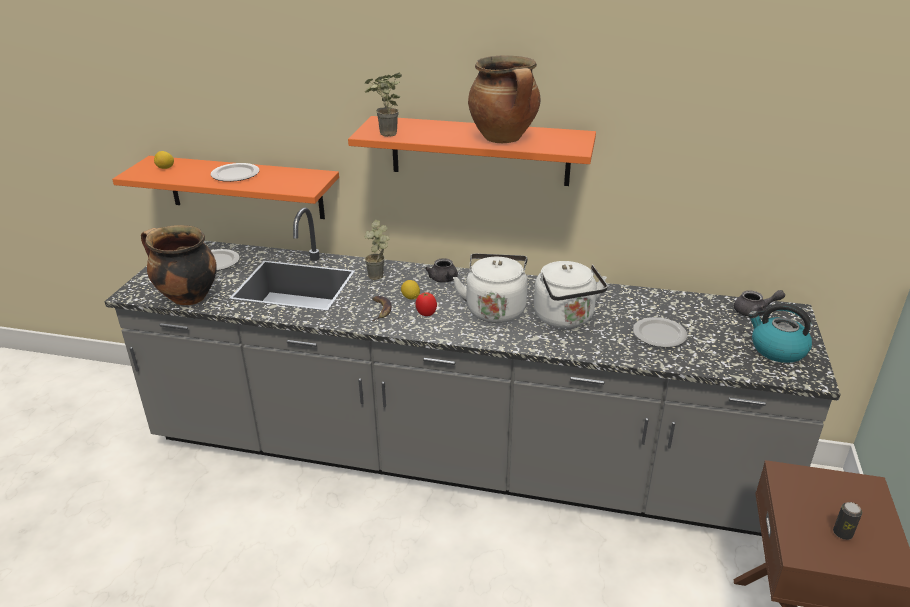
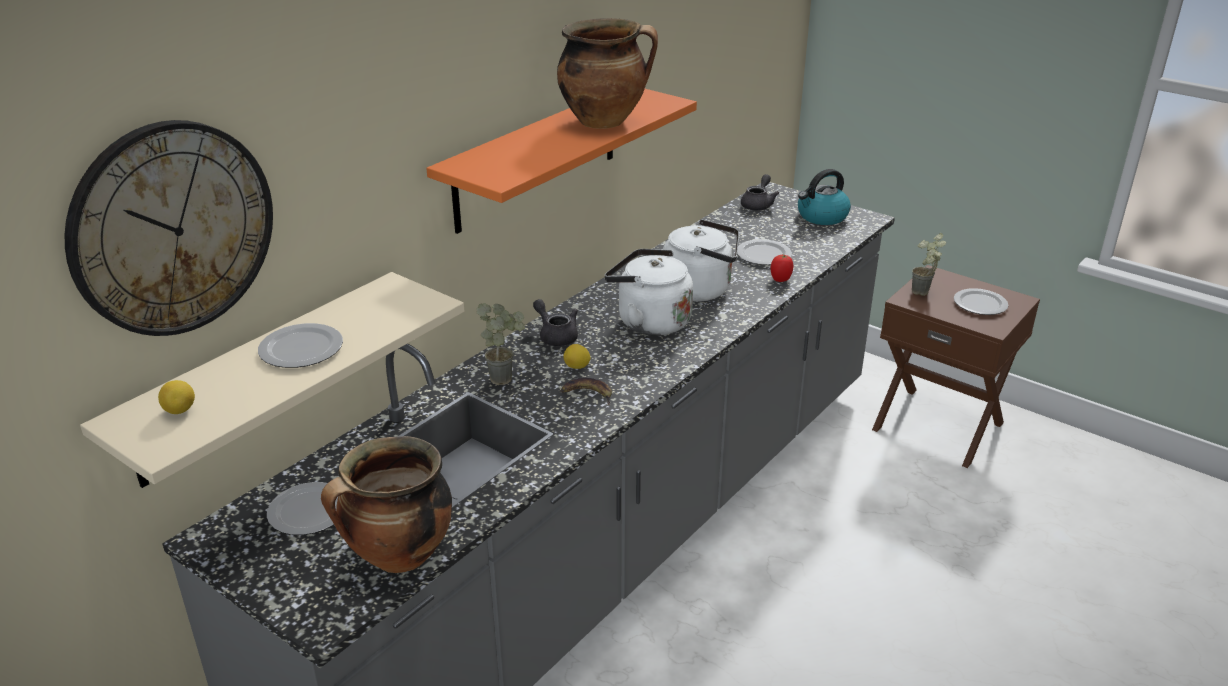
camera: 65 degrees left, 0 degrees up
(198, 80) = (173, 228): none -> wall clock
(245, 187) = (261, 378): orange shelf -> beige shelf
(385, 135) = (518, 171): potted plant -> potted plant (923, 294)
(426, 314) = (623, 365): tomato -> tomato (781, 279)
(444, 280) = (556, 335): grey teapot -> grey teapot turned 135 degrees counterclockwise
(842, 533) = (979, 304): can -> plate

